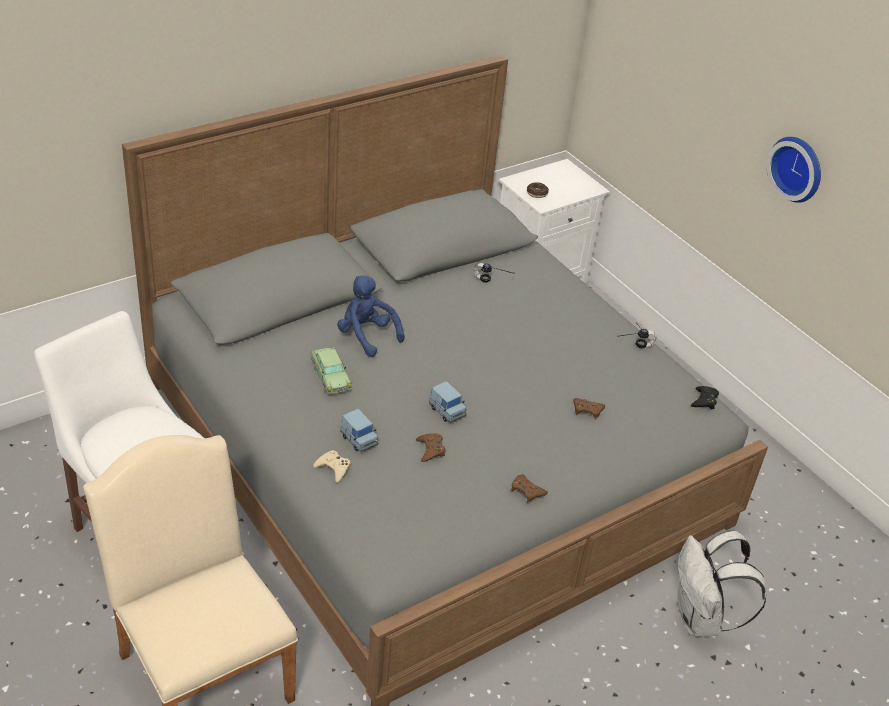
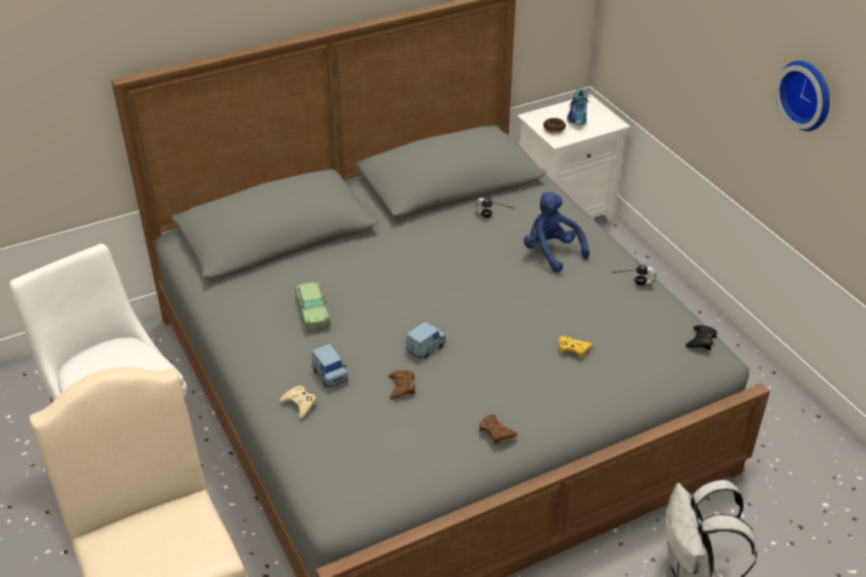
camera: 10 degrees right, 0 degrees up
(366, 336) = (356, 270): blue plush toy -> blue plush toy (551, 252)
(447, 411) = (425, 347): blue toy car -> blue toy car turned 105 degrees counterclockwise
(558, 180) = (578, 115): none -> shoe
(587, 410) = (573, 349): brown game controller -> yellow game controller

